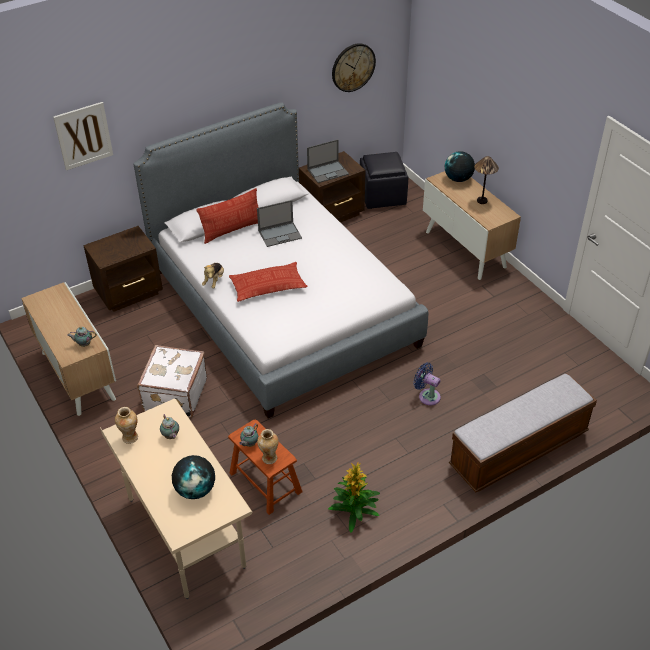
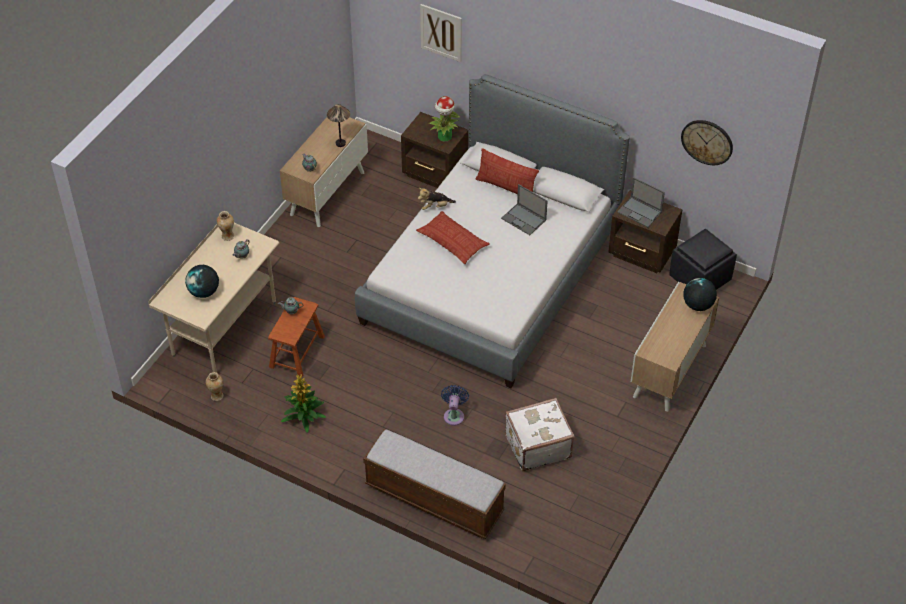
camera: 60 degrees right, 5 degrees up
(132, 242) = (444, 137): none -> potted plant
(174, 395) = (346, 257): white suitcase -> white suitcase (537, 445)
(269, 458) = (284, 329): vase -> vase (216, 396)
(481, 201) = (677, 334): table lamp -> table lamp (340, 143)

